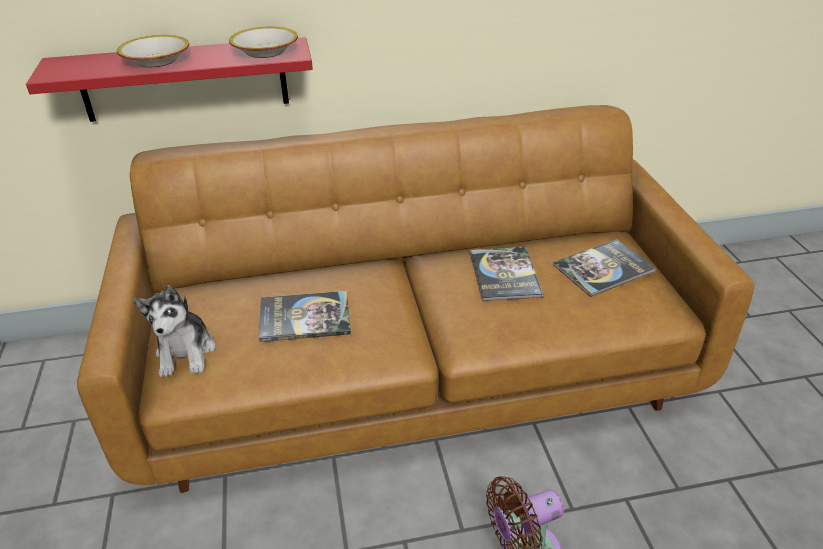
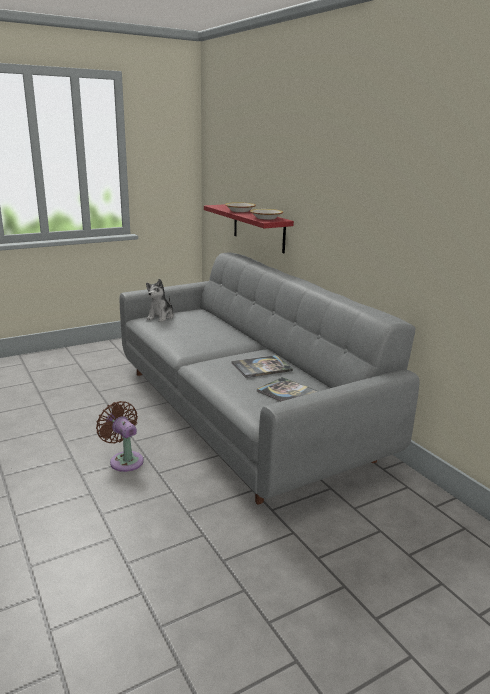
camera: 70 degrees right, 15 degrees down
(186, 352) = (161, 317): plush toy -> plush toy turned 45 degrees counterclockwise
(305, 317) = (194, 330): book -> none
(413, 367) = (243, 412): brown sofa -> grey sofa

